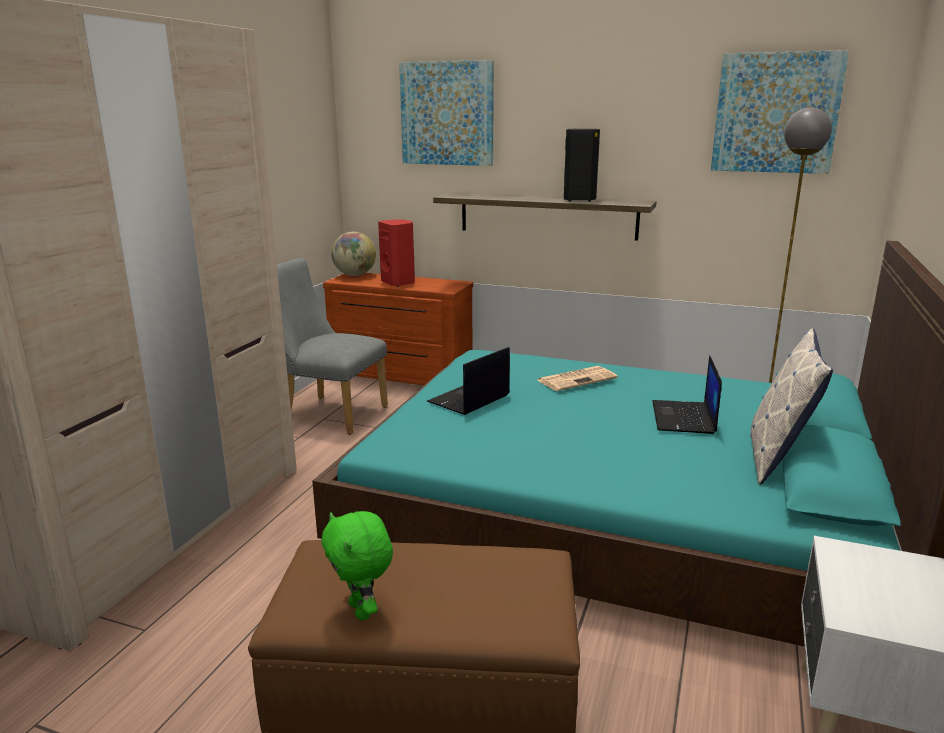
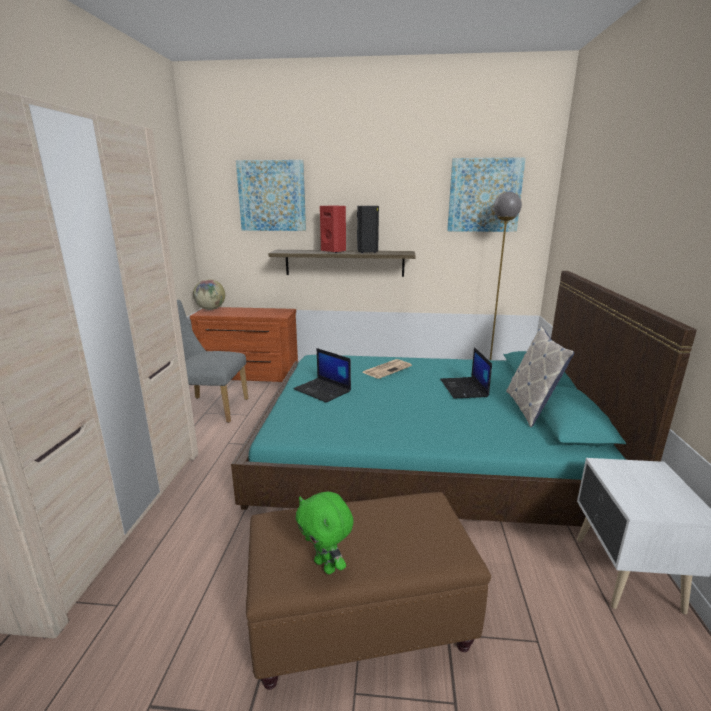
camera: 15 degrees left, 0 degrees up
(399, 283) = (245, 312): red speaker -> red speaker (334, 251)
(469, 399) = (323, 390): laptop -> laptop turned 75 degrees counterclockwise

